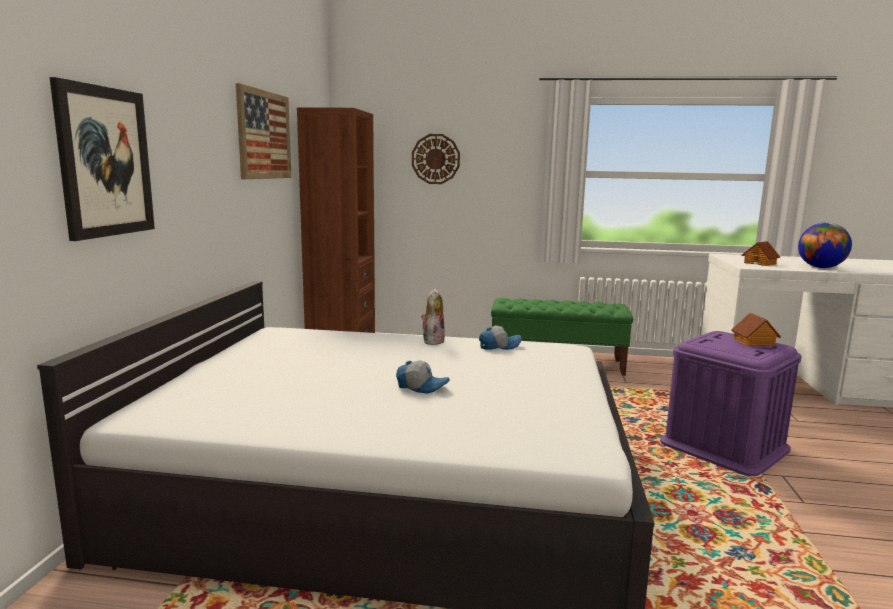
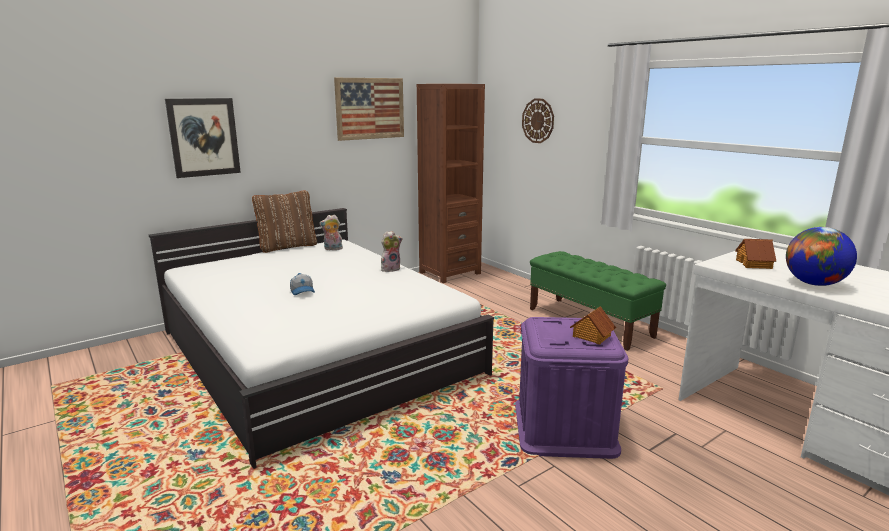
camera: 45 degrees right, 5 degrees up
(219, 350) = (287, 247): none -> brown pillow
(295, 338) = (332, 249): none -> plush toy
(499, 346) = (415, 283): cap -> none

